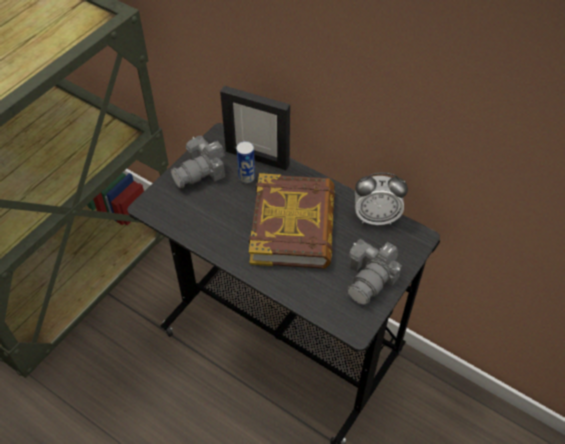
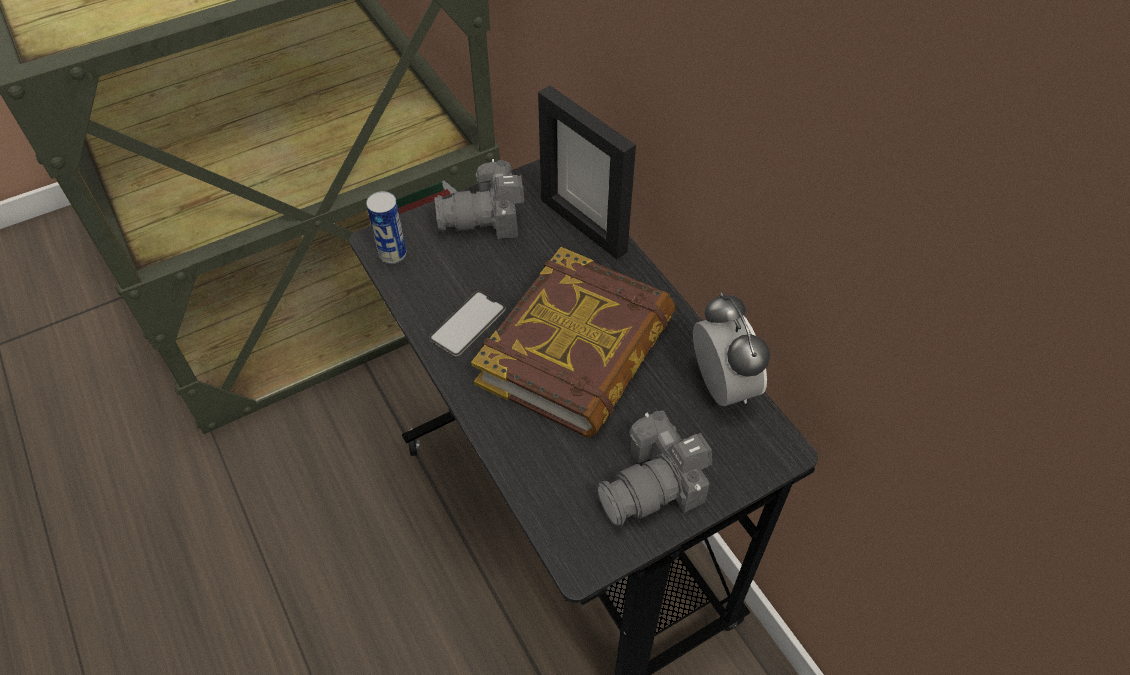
camera: 25 degrees right, 0 degrees up
(226, 233) = (468, 323): none -> phone
(246, 177) = (549, 249): can -> can (393, 254)
(376, 217) = (721, 386): alarm clock -> alarm clock turned 135 degrees counterclockwise

